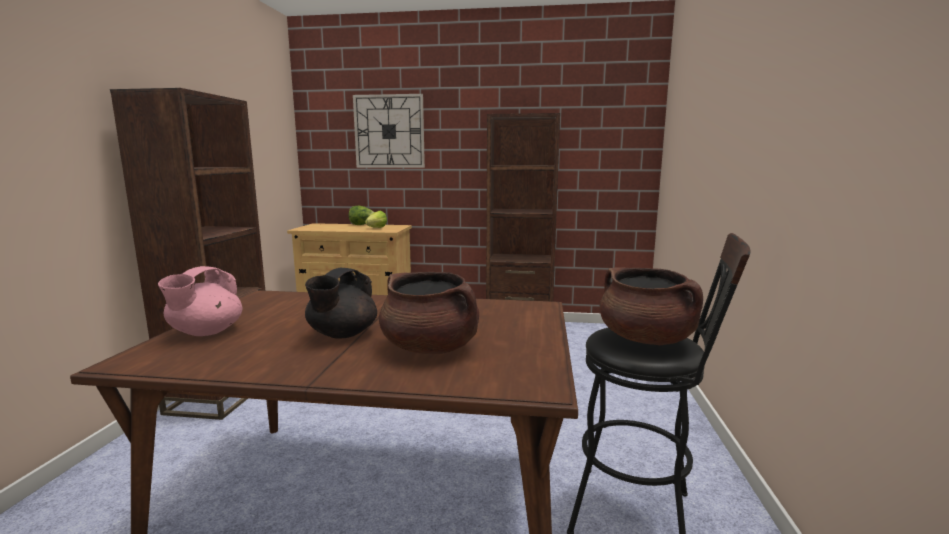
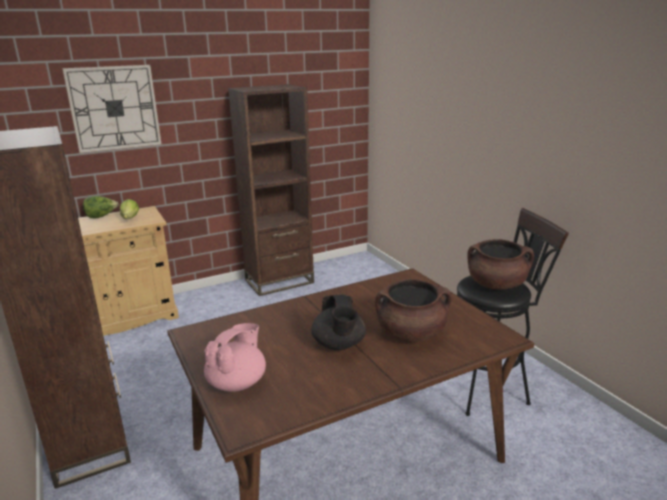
camera: 35 degrees left, 10 degrees up
(205, 332) = (237, 383): pink teapot -> pink teapot turned 135 degrees counterclockwise

